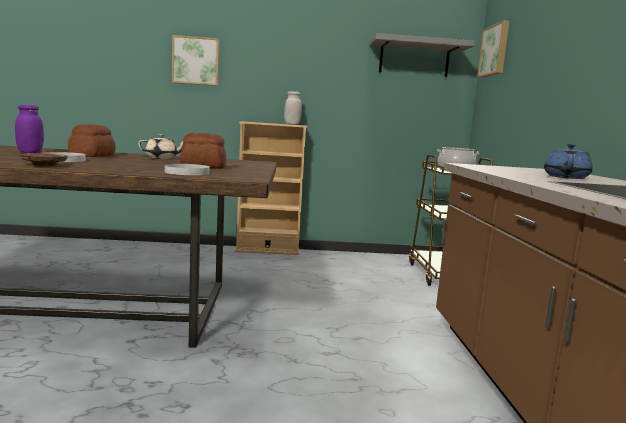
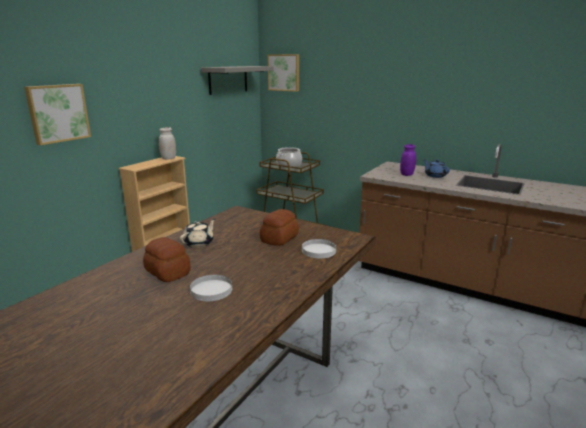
camera: 55 degrees left, 10 degrees up
(30, 152) = (115, 303): purple jar -> purple jar (407, 174)
(44, 165) = (259, 302): brown plate -> none

